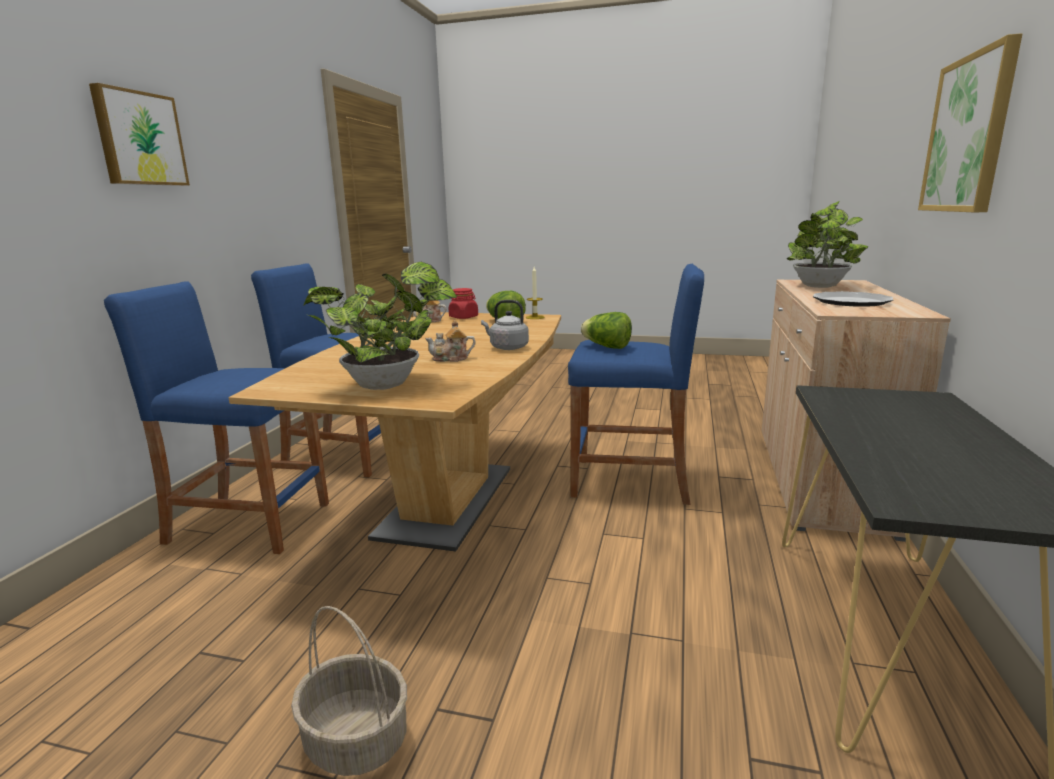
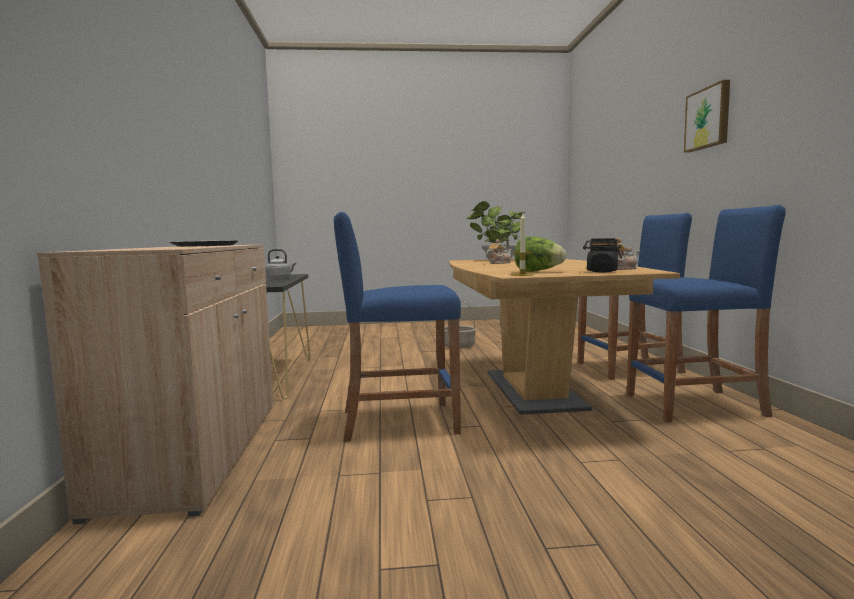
camera: 160 degrees right, 10 degrees down
(464, 317) = (601, 271): red jar -> black jar
(507, 347) = (480, 266): grey kettle -> grey kettle (280, 278)
(607, 347) = (420, 285): lettuce -> none
(820, 287) = (170, 247): potted plant -> none
(968, 134) = (151, 117): picture -> none

